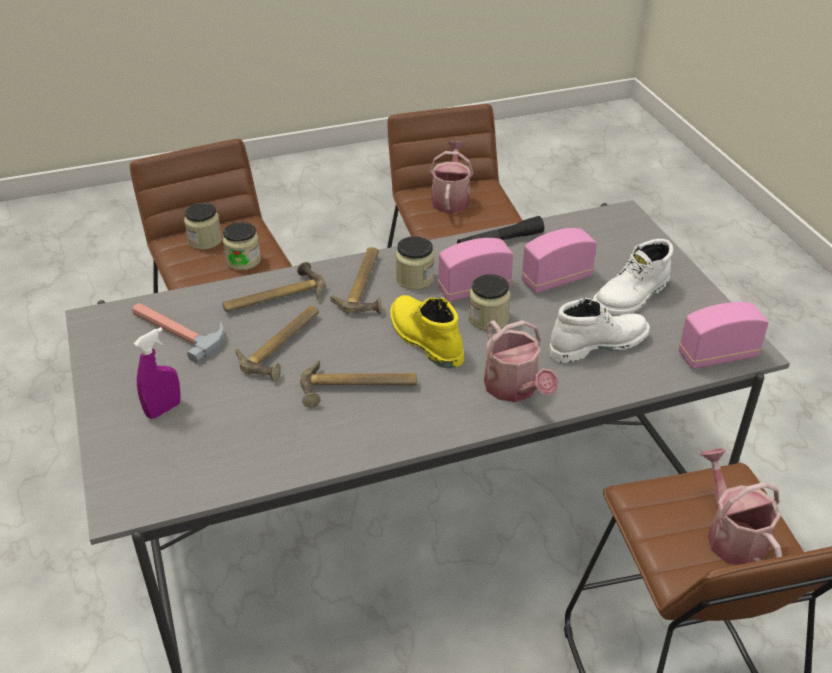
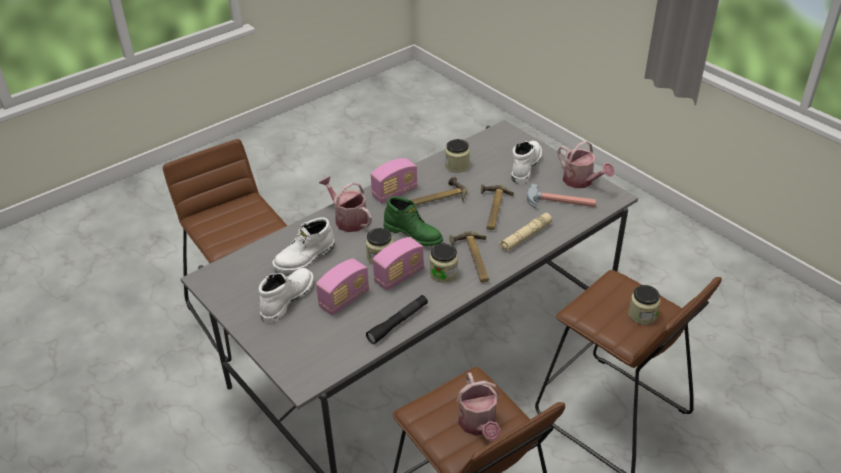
camera: 160 degrees right, 0 degrees up
(164, 409) = (525, 166): purple spray bottle -> white boot
(243, 261) = (596, 305): jar -> jar (457, 166)
(274, 296) = (525, 237): hammer -> beige flashlight
(424, 339) = (414, 234): yellow boot -> green boot
(717, 356) = (227, 270): radio -> radio (394, 193)
(731, 535) = (223, 220): watering can -> watering can (581, 181)

